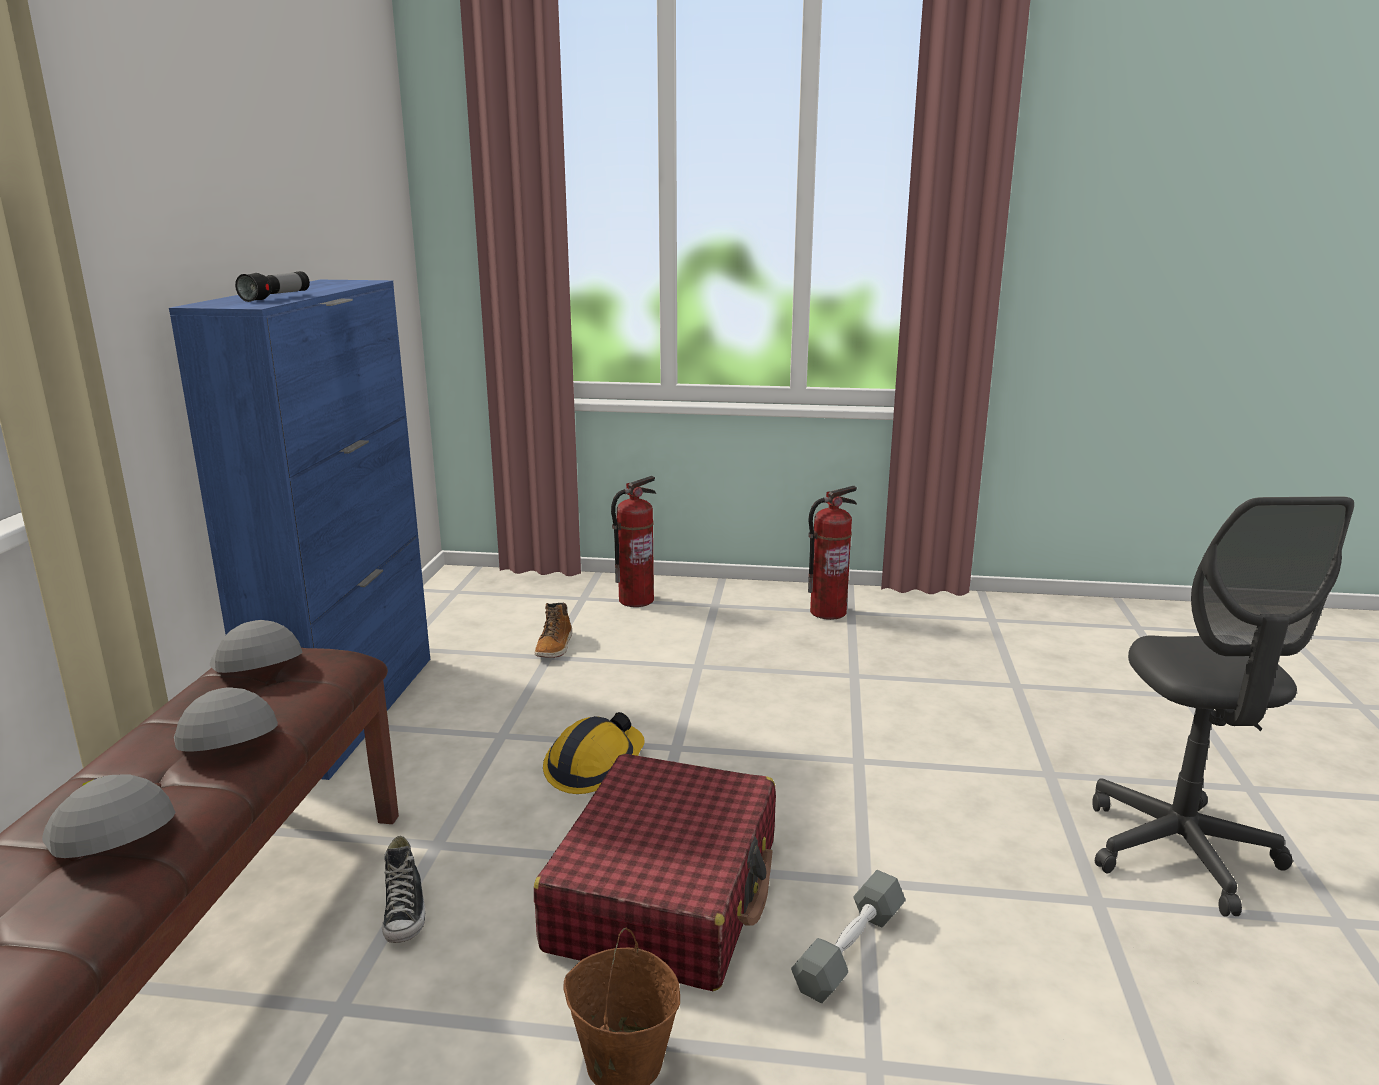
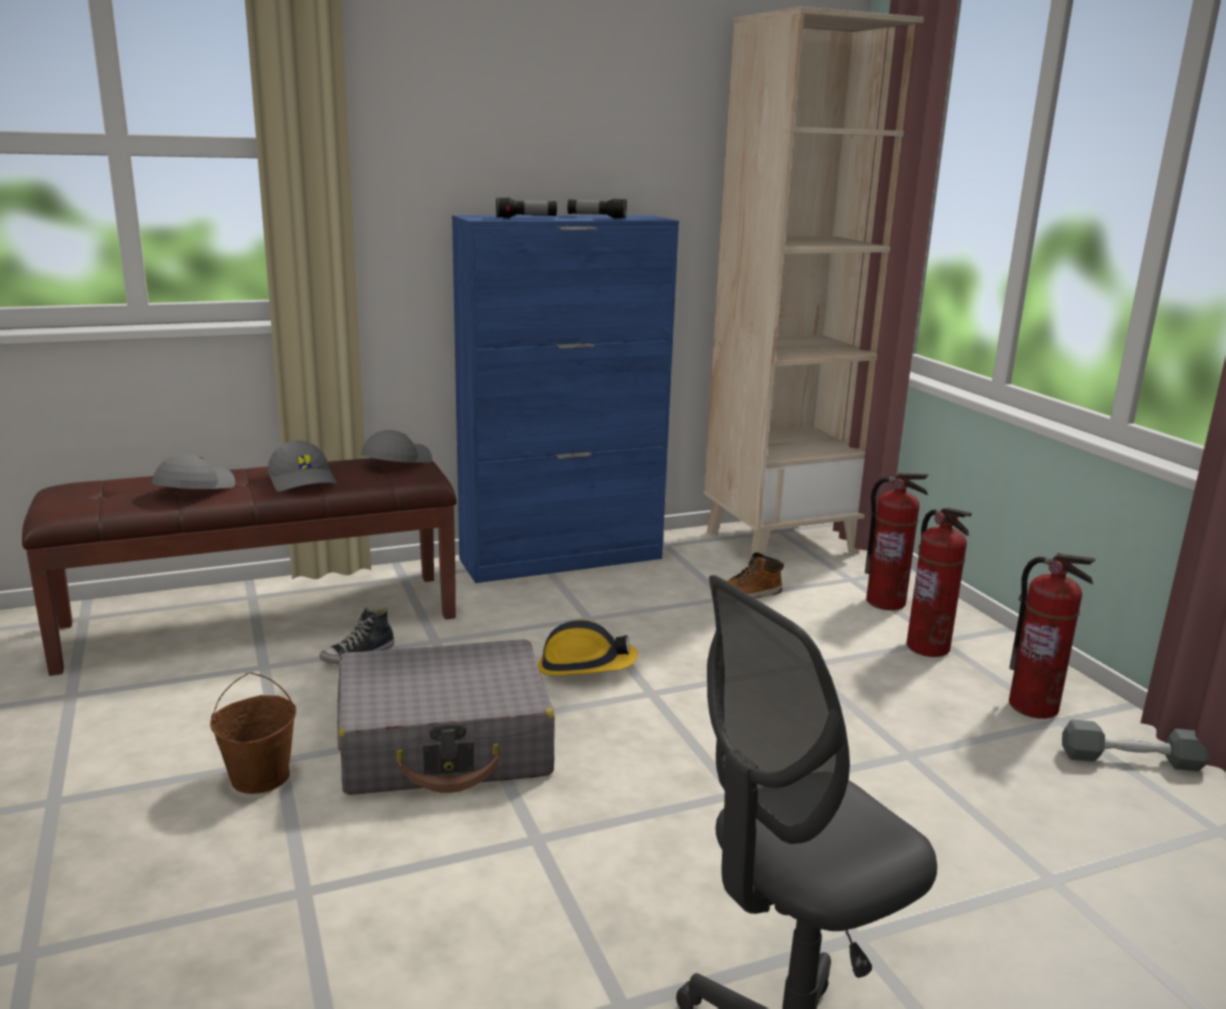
camera: 60 degrees right, 0 degrees up
(224, 737) = (303, 481): grey cap -> grey cap turned 120 degrees clockwise
(317, 287) = (596, 217): none -> flashlight
(478, 598) = (781, 541): none -> beige bookcase
(666, 894) = (445, 744): red suitcase -> grey suitcase
(719, 612) = (928, 647): none -> fire extinguisher
(850, 950) = (435, 850): grey dumbbell -> grey dumbbell (1131, 760)

